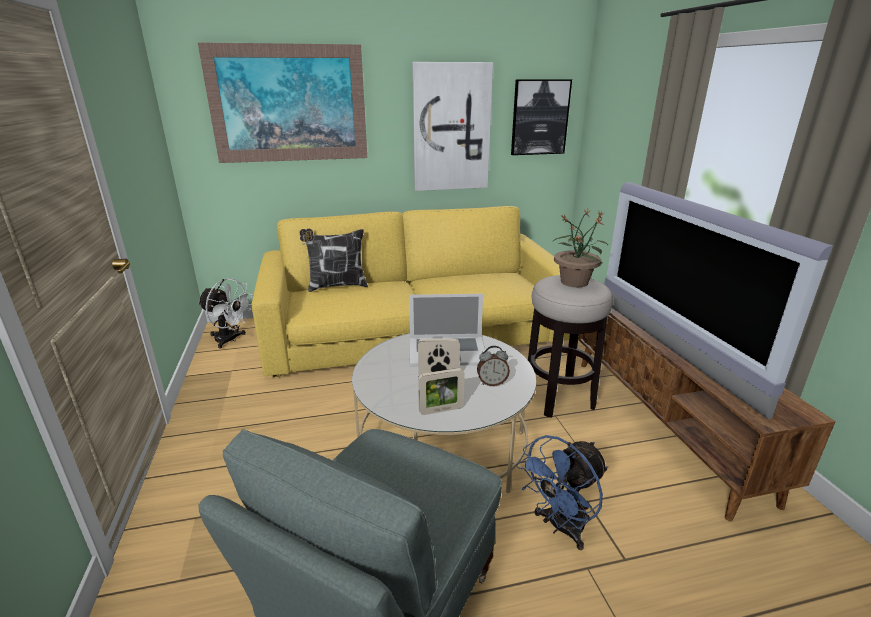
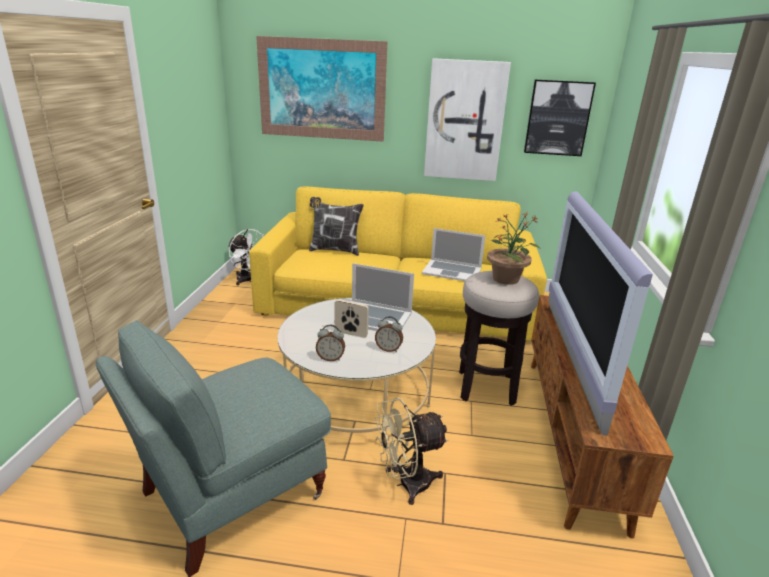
camera: 20 degrees right, 0 degrees up
(441, 410) = (330, 358): picture frame -> alarm clock
(477, 285) = (452, 271): none -> laptop
(560, 527) = (406, 484): blue fan -> beige fan

